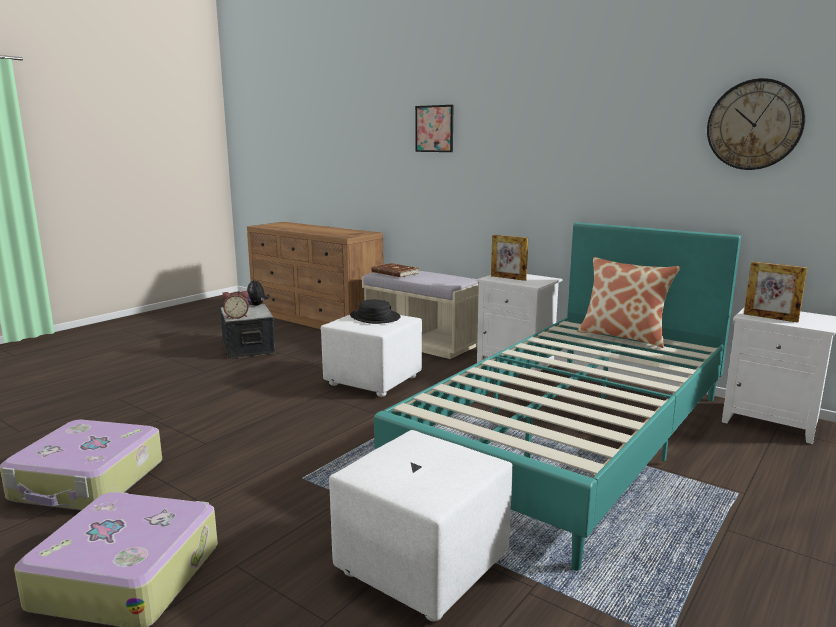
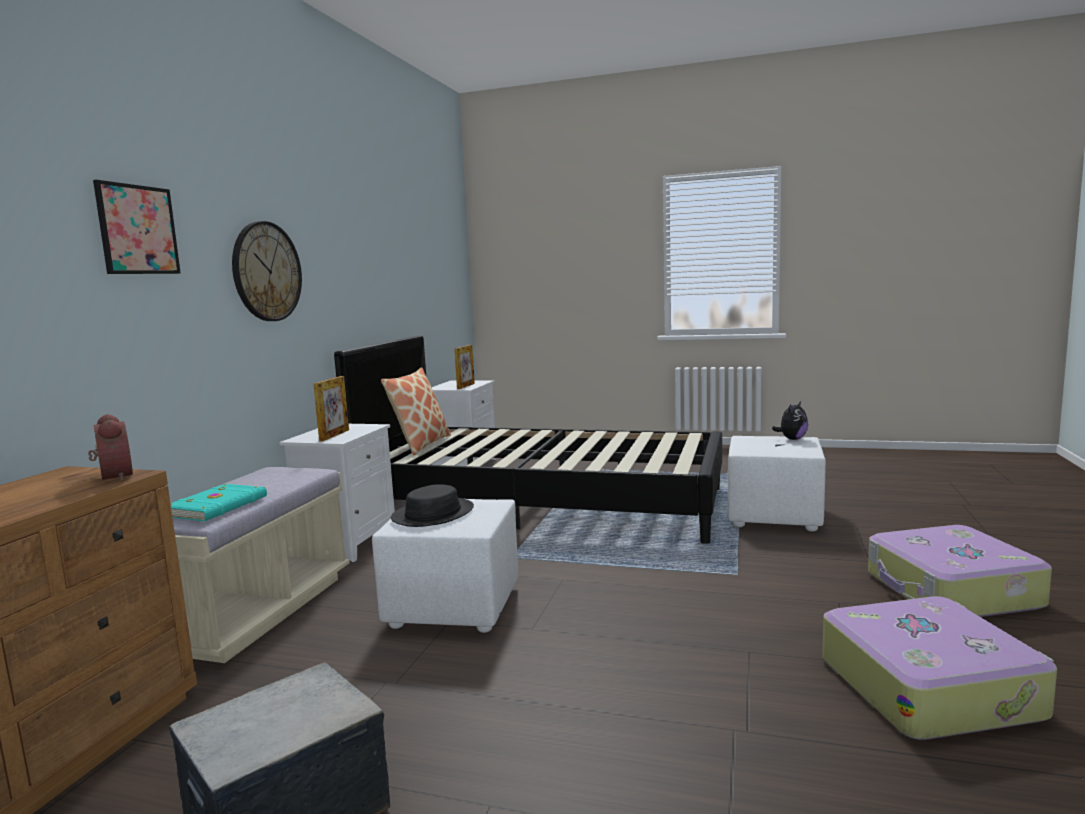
camera: 110 degrees left, 5 degrees down
(237, 316) = (336, 708): alarm clock -> alarm clock (112, 477)
(257, 305) = (195, 726): plush toy -> plush toy (792, 439)
(394, 273) = (218, 506): brown book -> turquoise book
(573, 437) = (542, 504): turquoise bed -> black bed
(754, 125) = (402, 246): wall clock -> wall clock (266, 272)

